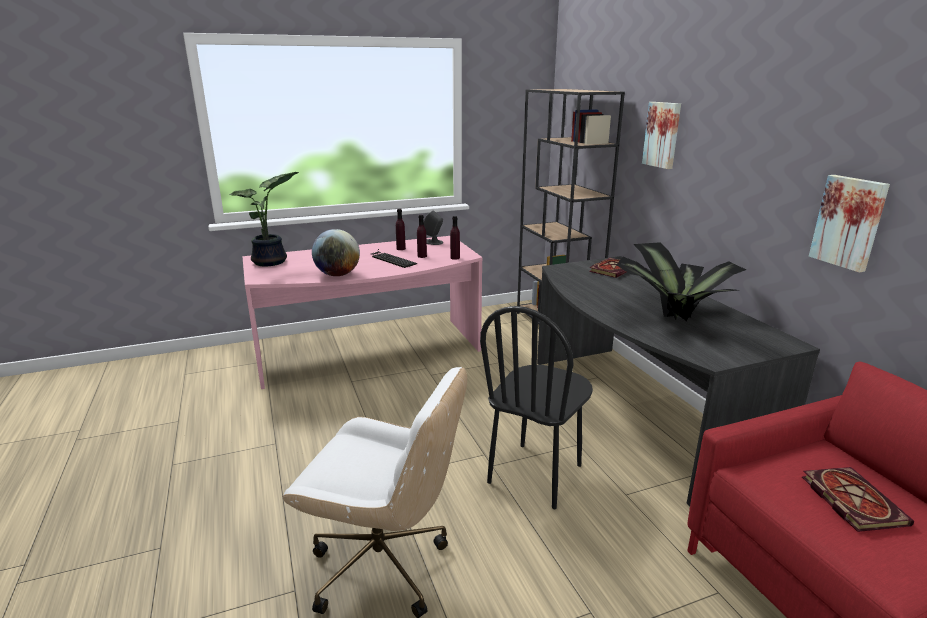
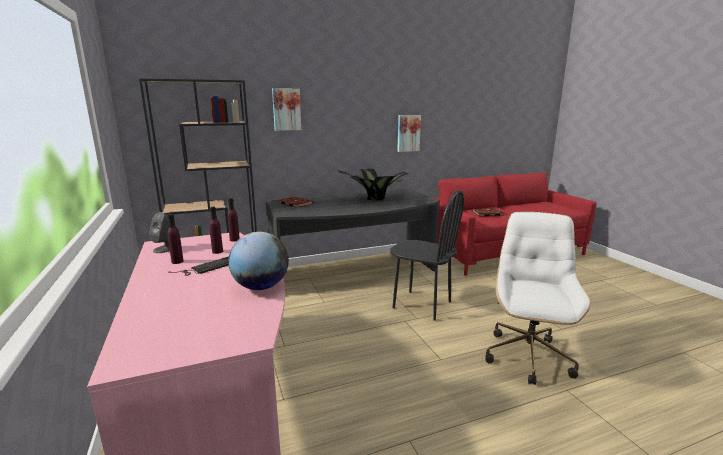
camera: 90 degrees left, 5 degrees down
(271, 262) = (165, 342): potted plant -> none

